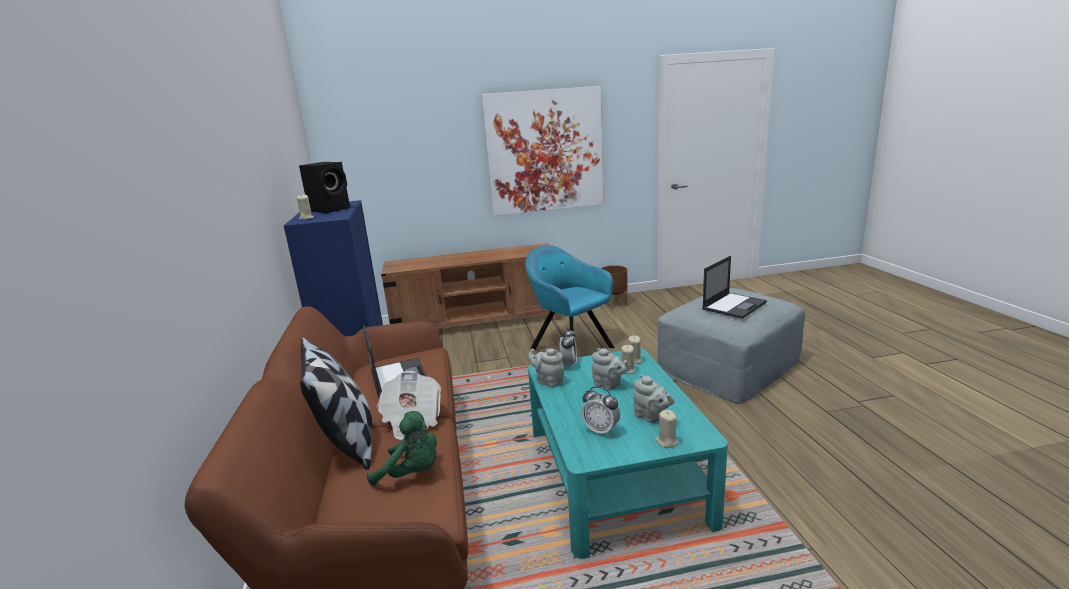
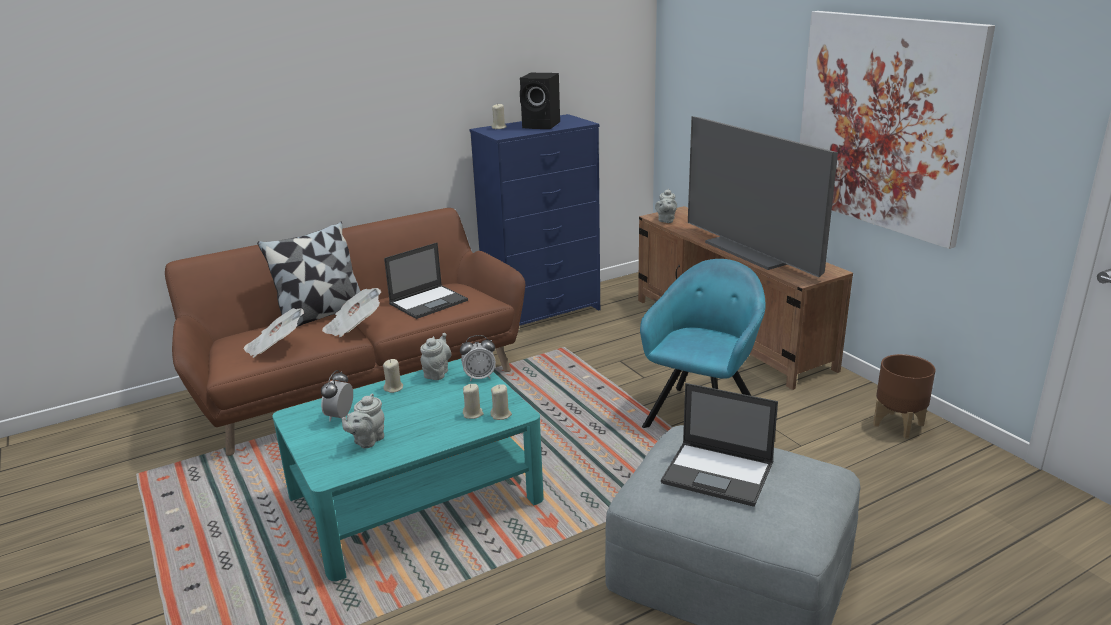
camera: 70 degrees right, 5 degrees up
(412, 473) = (275, 347): green plush toy -> newspaper
(492, 255) = (753, 251): none -> television
(609, 385) = (435, 407): grey teapot -> grey teapot (666, 220)
(666, 442) = (319, 454): beige candle -> beige candle (394, 388)

